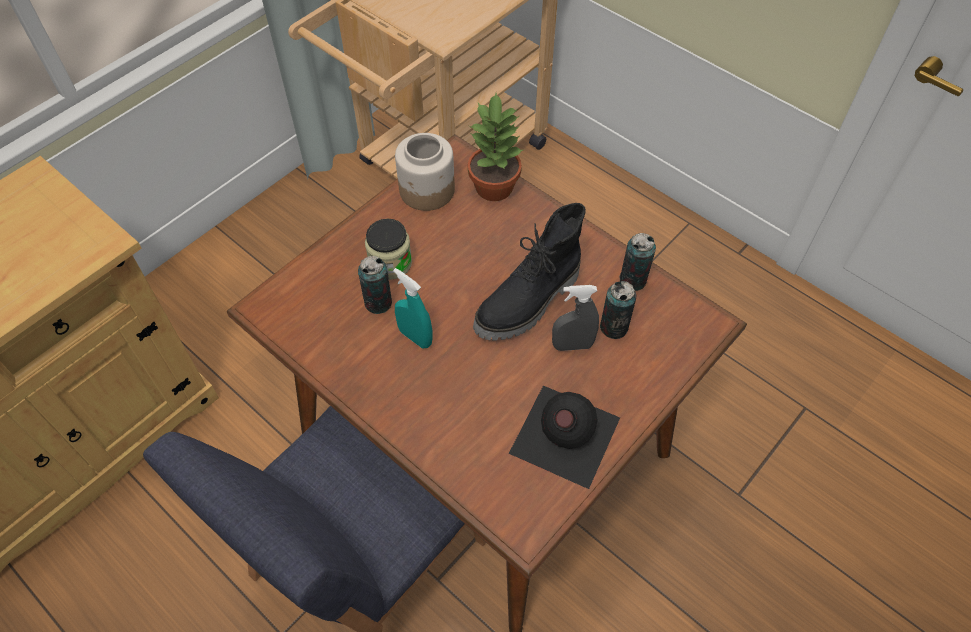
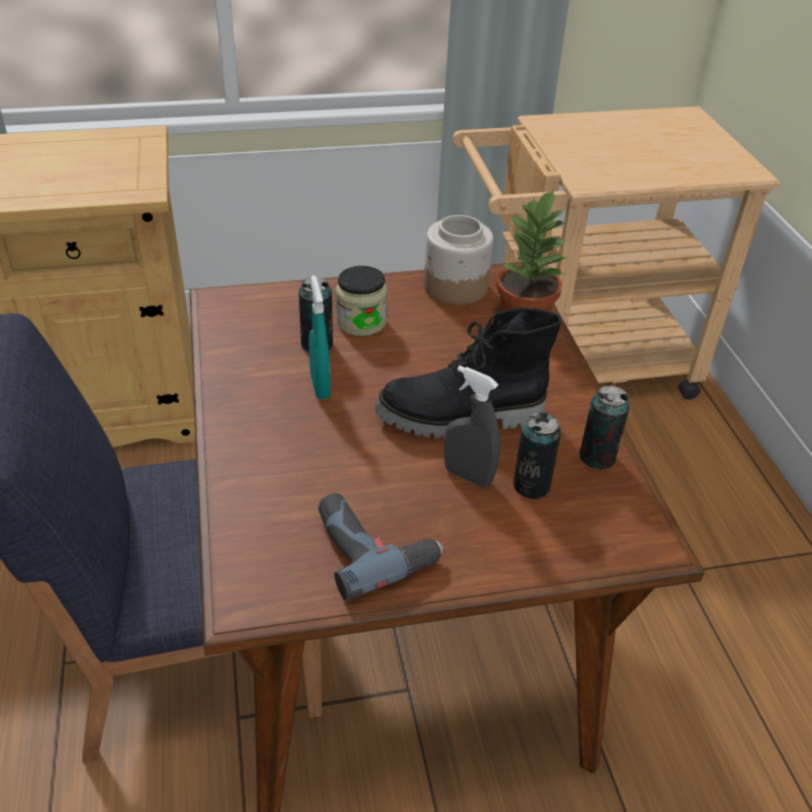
camera: 35 degrees right, 15 degrees down
(563, 436) = (373, 545): black bottle -> power drill

